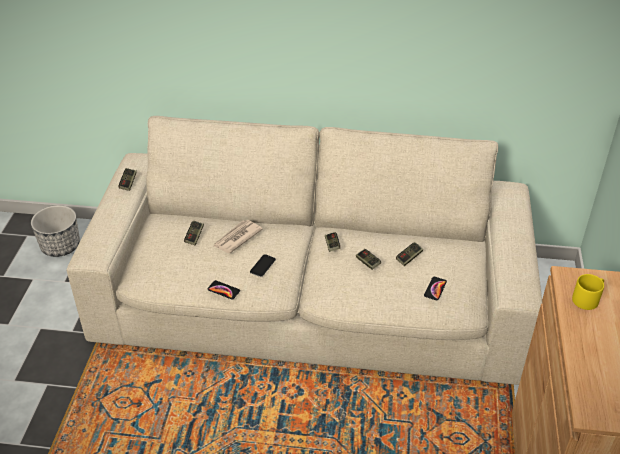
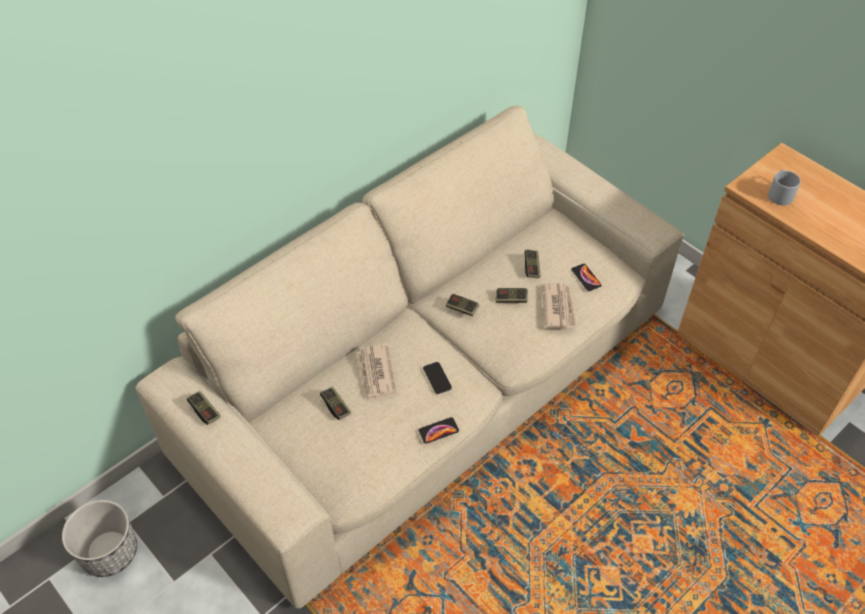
camera: 50 degrees left, 10 degrees up
(390, 289) = (558, 307): none -> newspaper
(587, 298) = (779, 193): yellow mug -> grey mug

